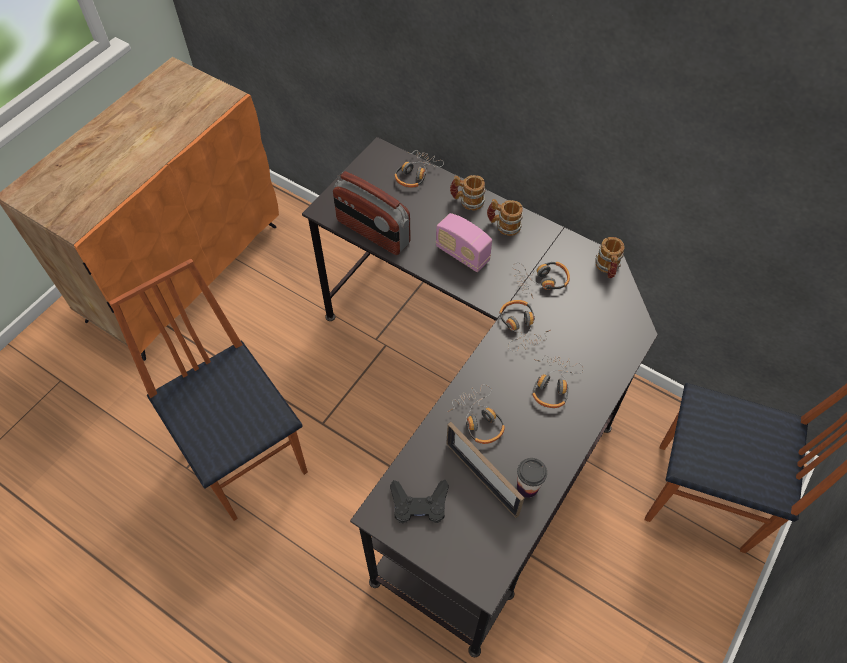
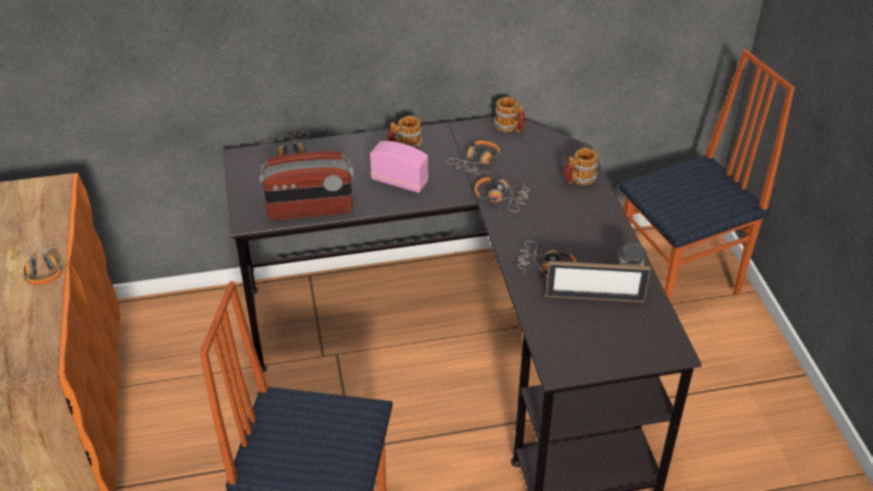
camera: 45 degrees left, 15 degrees down
(419, 504) = (576, 342): black game controller -> none
(462, 254) = (399, 181): radio -> radio turned 150 degrees counterclockwise
(467, 201) = (356, 147): mug -> mug (578, 179)
(552, 384) = (565, 214): headphones -> headphones (42, 268)

